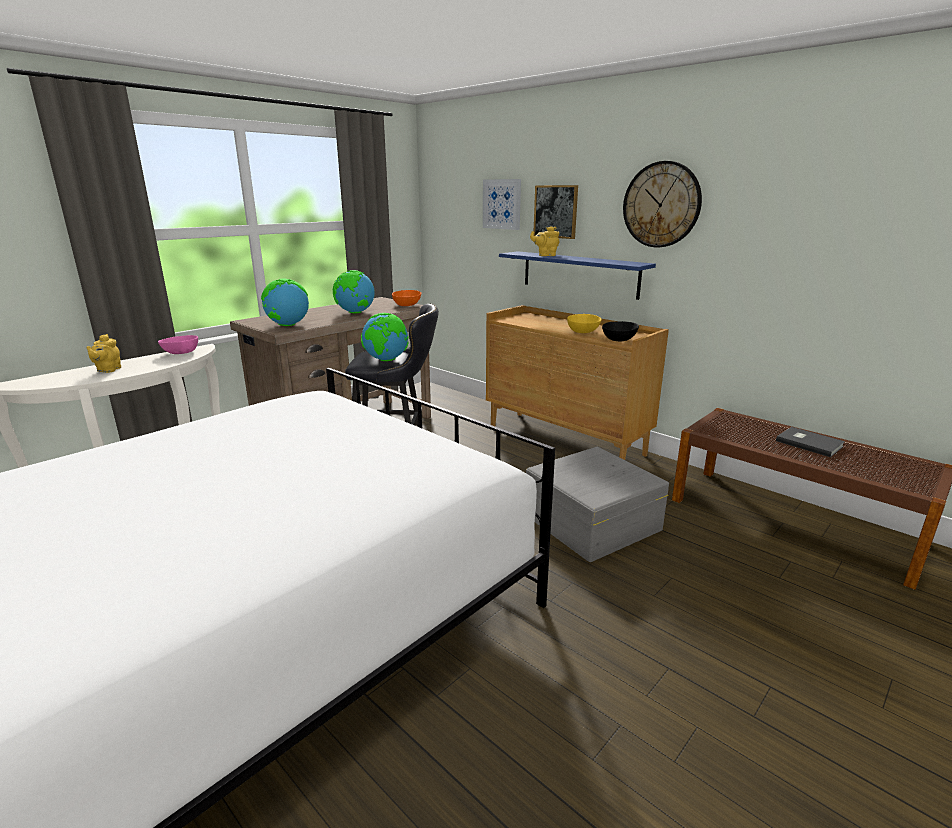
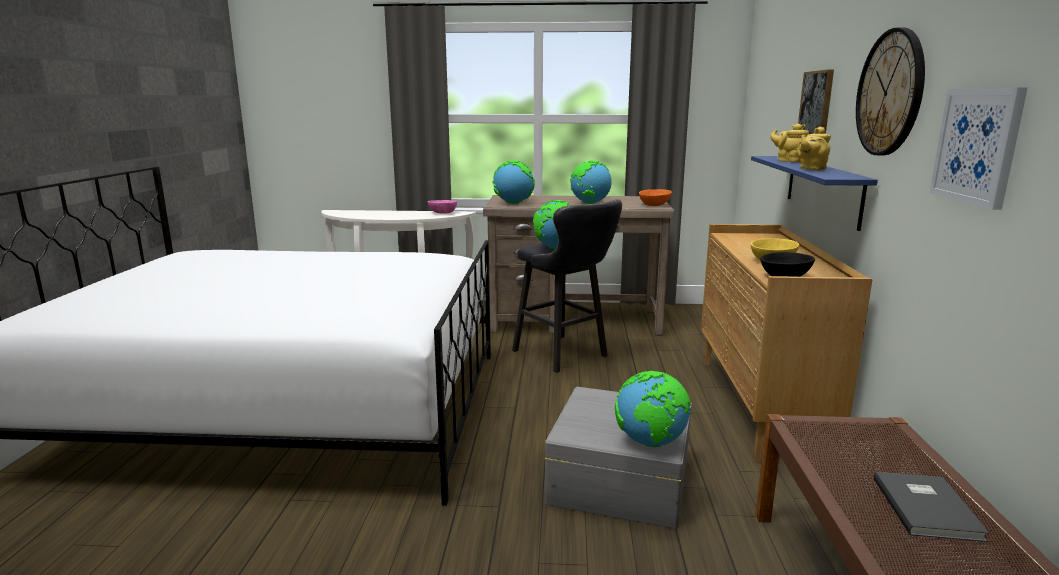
camera: 50 degrees right, 5 degrees down
(108, 370) = (385, 214): yellow teapot -> yellow teapot (811, 169)
(502, 204) = (786, 97): picture -> picture (977, 145)
(638, 479) = (651, 443): none -> globe

